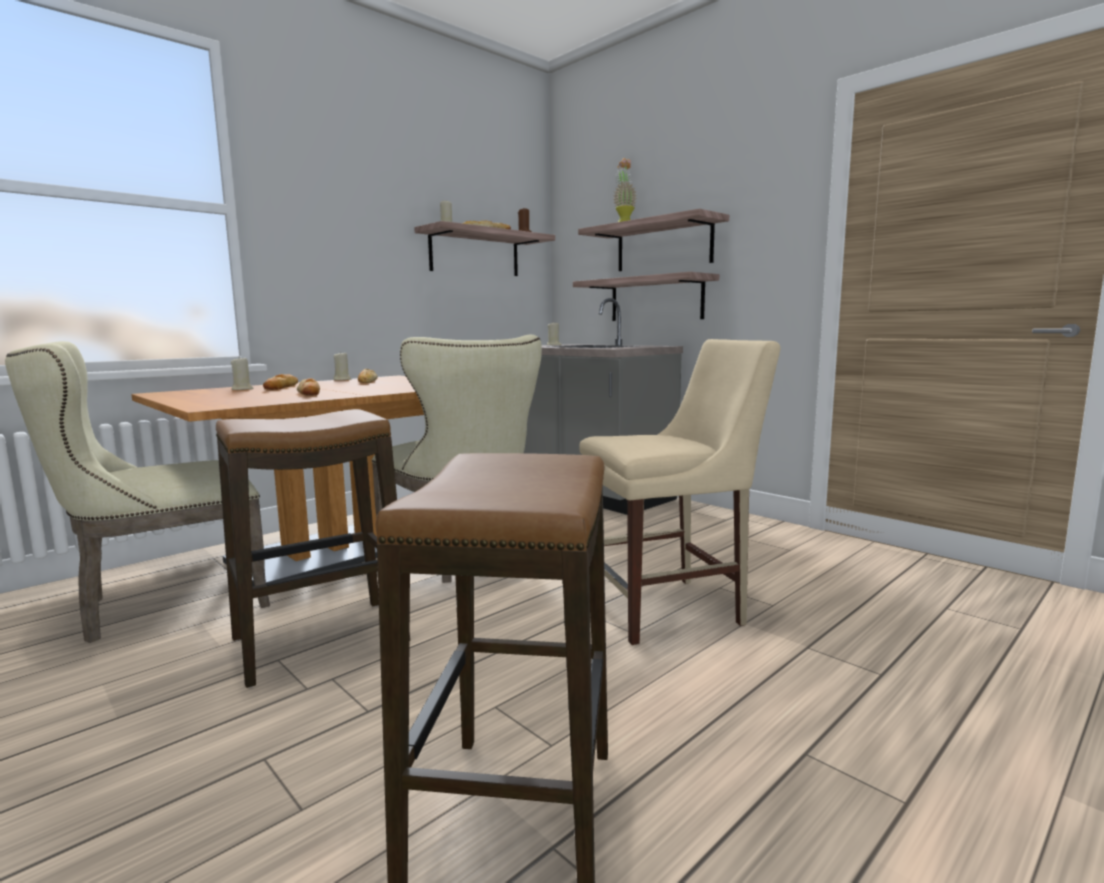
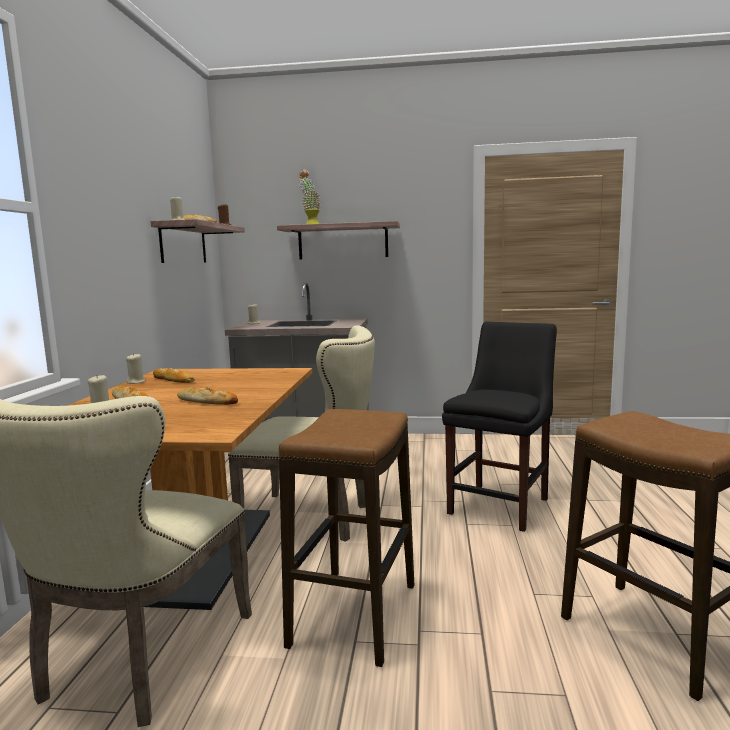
camera: 40 degrees left, 0 degrees up
(656, 299) = (338, 283): shelf -> none
(671, 608) = (501, 504): beige chair -> black chair

